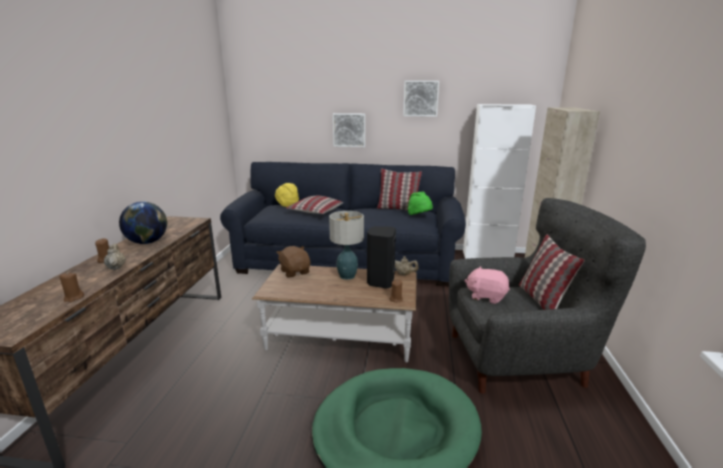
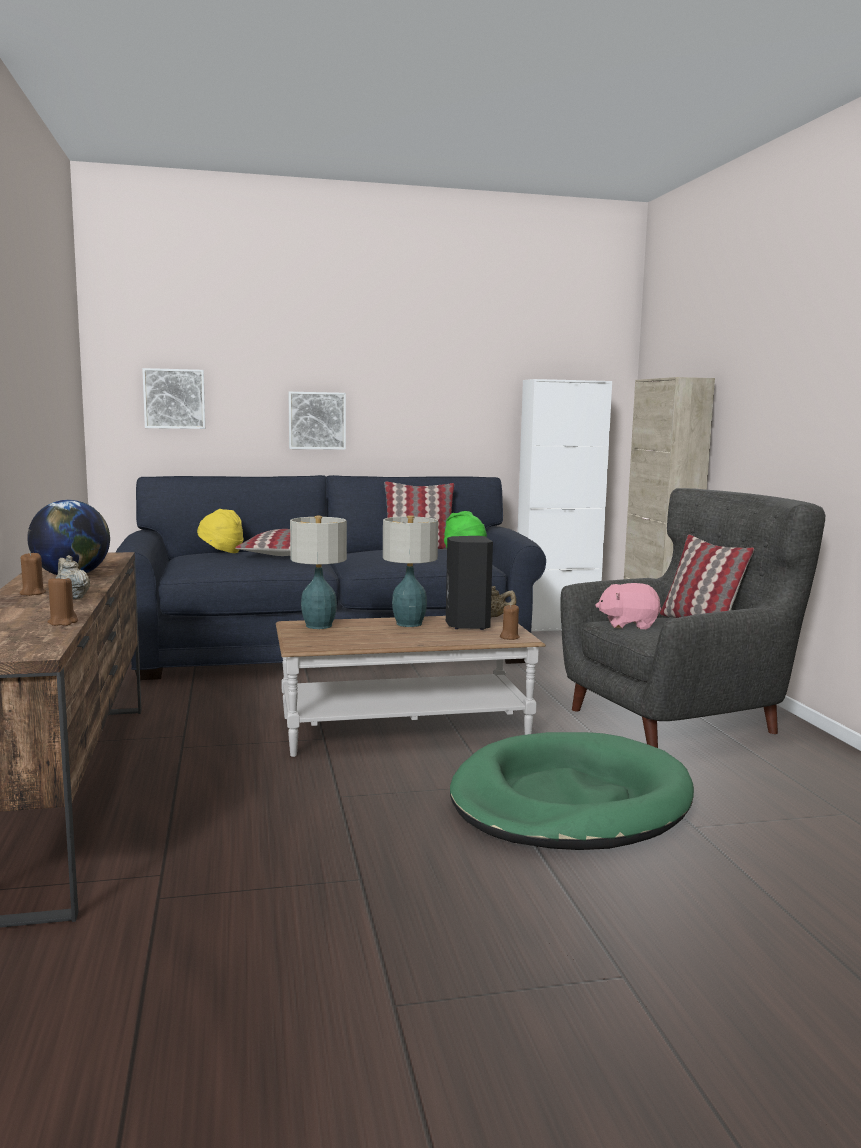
camera: 20 degrees left, 10 degrees down
(295, 272) = (319, 626): brown plush toy -> table lamp
(420, 98) = (436, 369): picture -> picture (174, 399)

